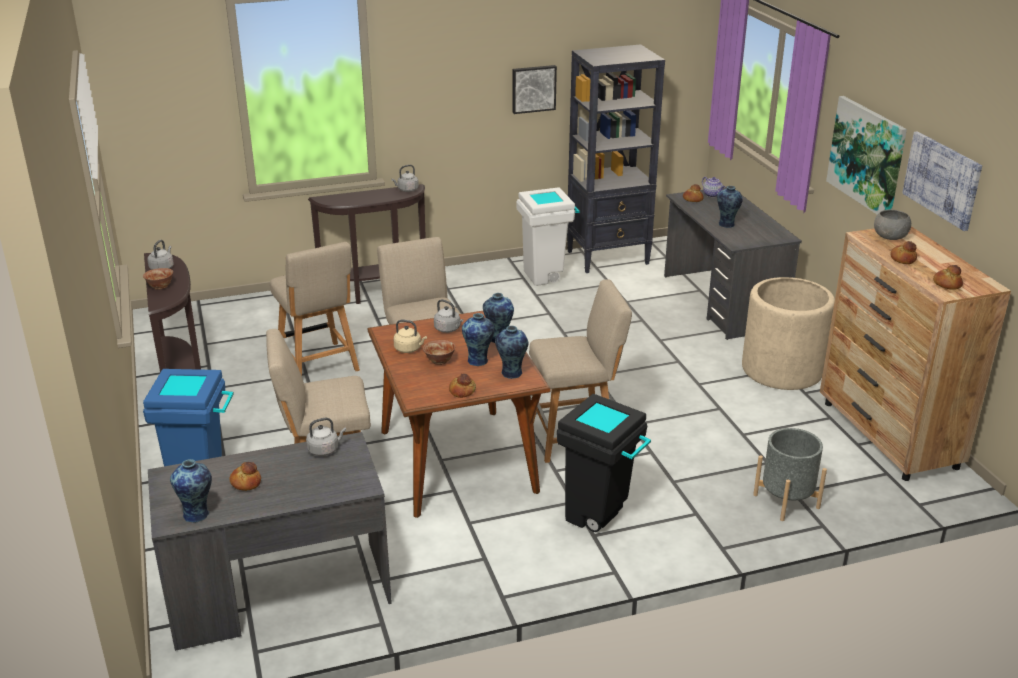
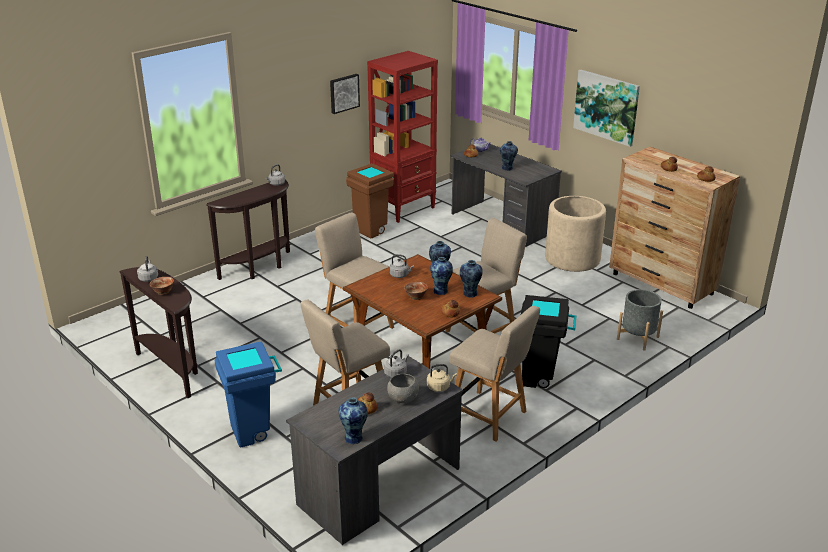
camera: 25 degrees left, 0 degrees up
(319, 366) = (265, 330): beige chair -> beige chair (490, 417)
(409, 349) = (387, 294): beige kettle -> beige kettle (439, 387)
(546, 276) = (372, 230): white trash can -> brown trash can
(608, 257) = (404, 209): black bookcase -> red bookcase
(890, 237) = (649, 156): grey bowl -> grey bowl (403, 398)
(942, 179) = (673, 114): picture -> none

